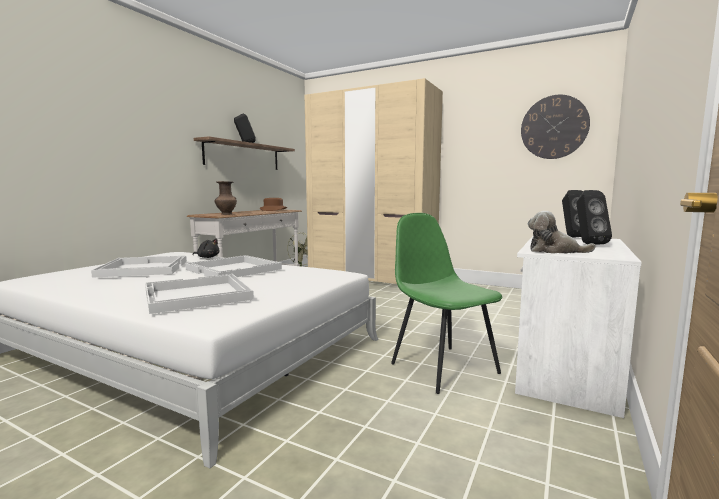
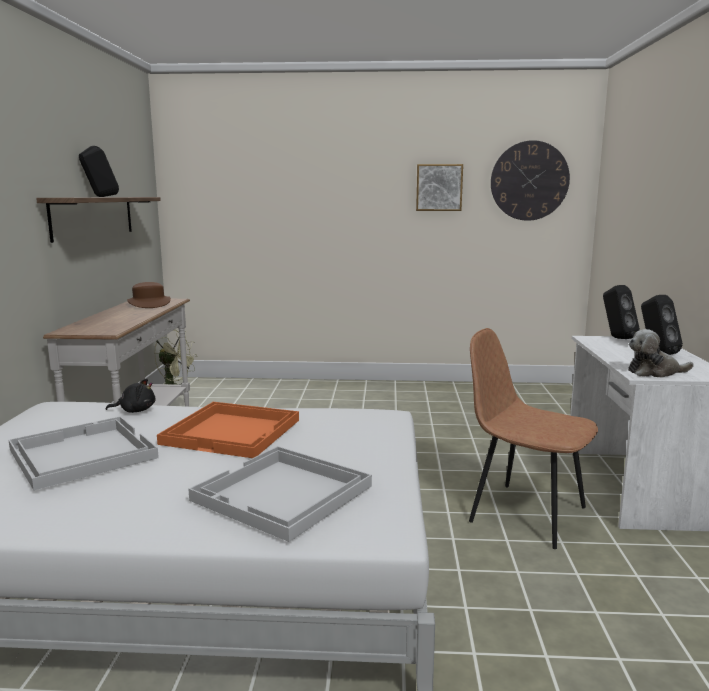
camera: 25 degrees left, 5 degrees up
(226, 214) = (113, 327): brown vase -> none
(235, 269) = (233, 431): white tray -> orange tray
(371, 278) = (295, 390): beige wardrobe -> none
(442, 367) = (525, 513): green chair -> brown chair
(480, 137) = (439, 187): none -> picture

